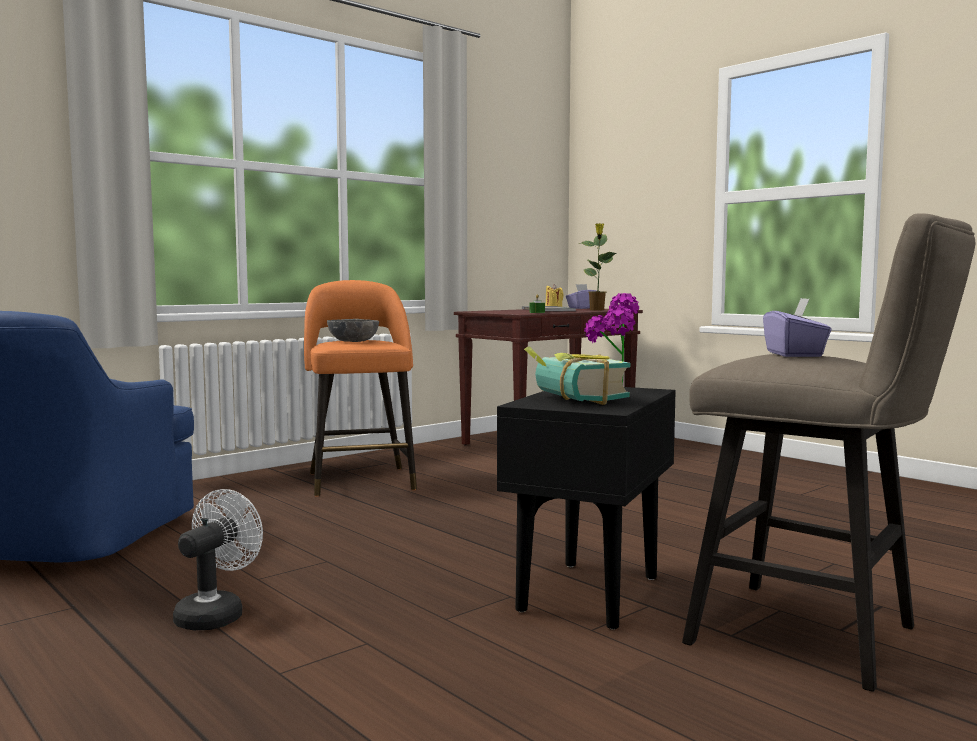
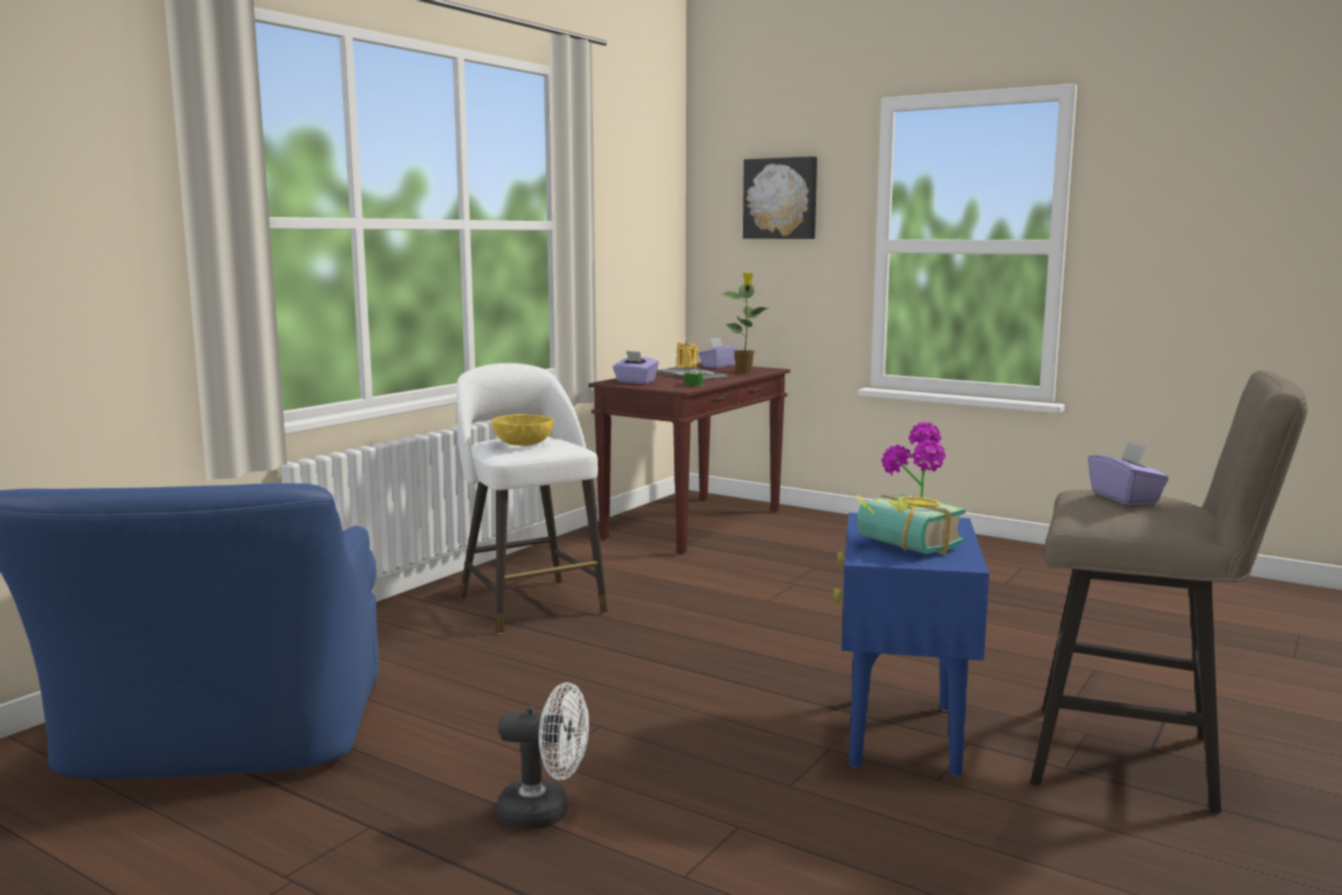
camera: 15 degrees left, 5 degrees up
(216, 614) = (545, 813): white fan -> white fan turned 90 degrees clockwise
(353, 341) = (523, 444): grey bowl -> yellow bowl
(361, 480) = (530, 604): orange stool -> white stool
(492, 311) = (635, 382): none -> purple tissue box
(588, 594) = (902, 737): black side table -> blue side table
(640, 164) = (781, 198): none -> picture

